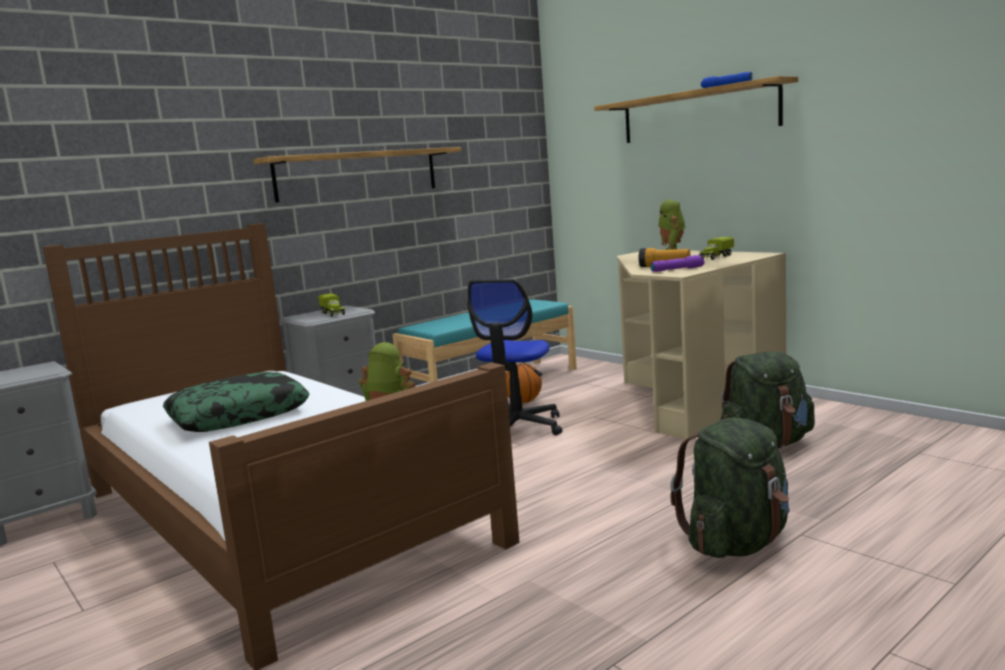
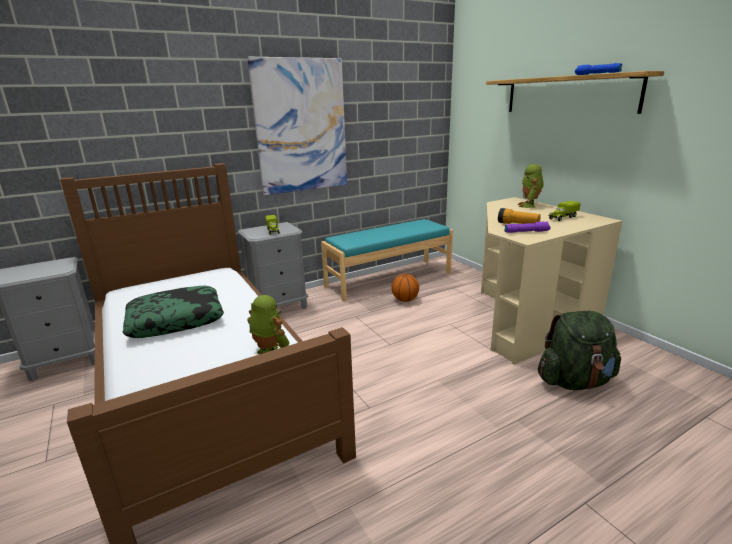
camera: 10 degrees right, 10 degrees up
(358, 174) = (301, 126): shelf -> picture
(517, 428) = (392, 326): office chair -> none
(737, 543) = (527, 501): green backpack -> none

